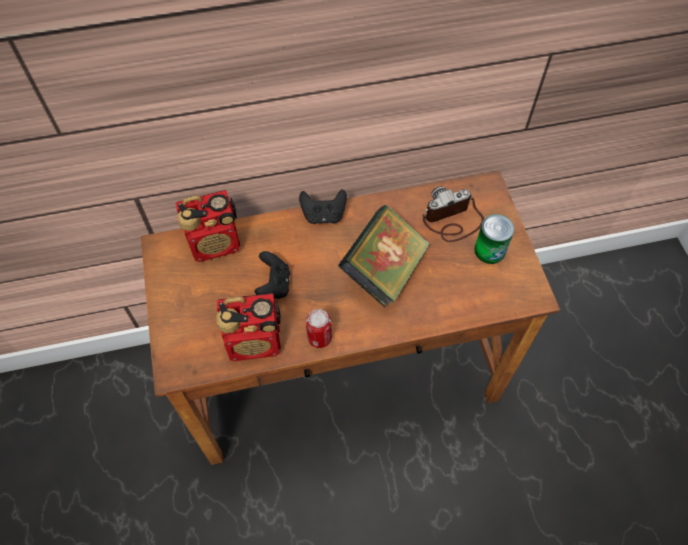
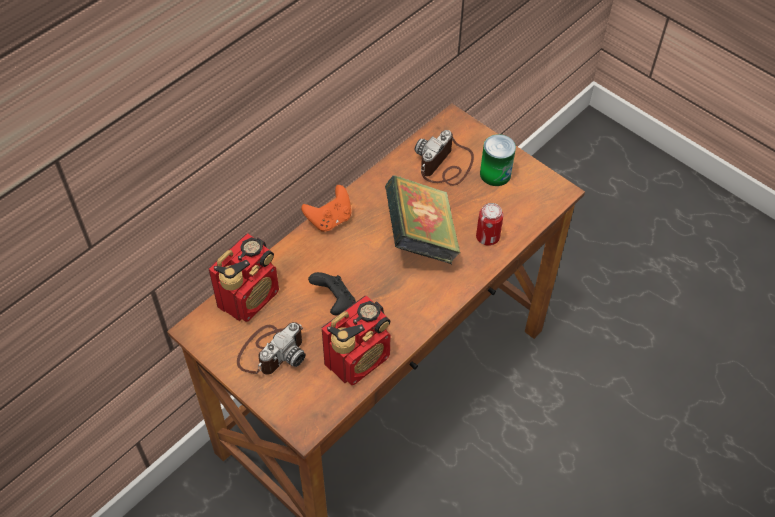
camera: 35 degrees left, 5 degrees down
(198, 295) = (271, 351): none -> camera
(319, 338) = (411, 323): can -> can (487, 237)
(323, 215) = (329, 219): black game controller -> orange game controller

